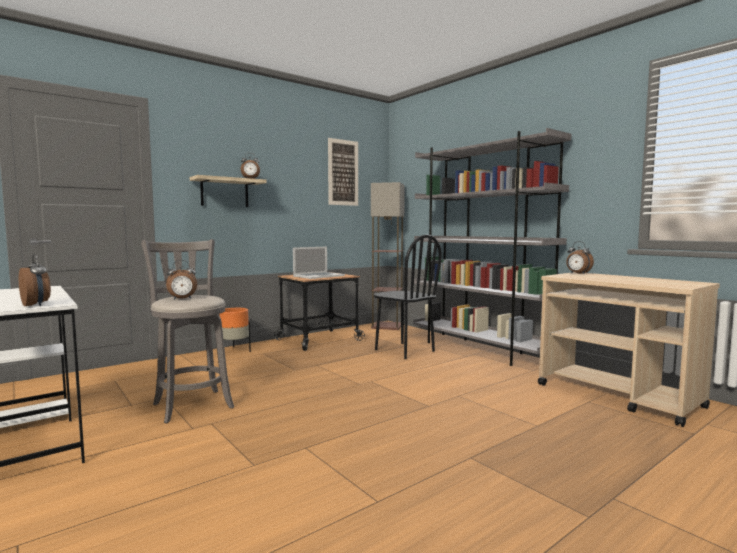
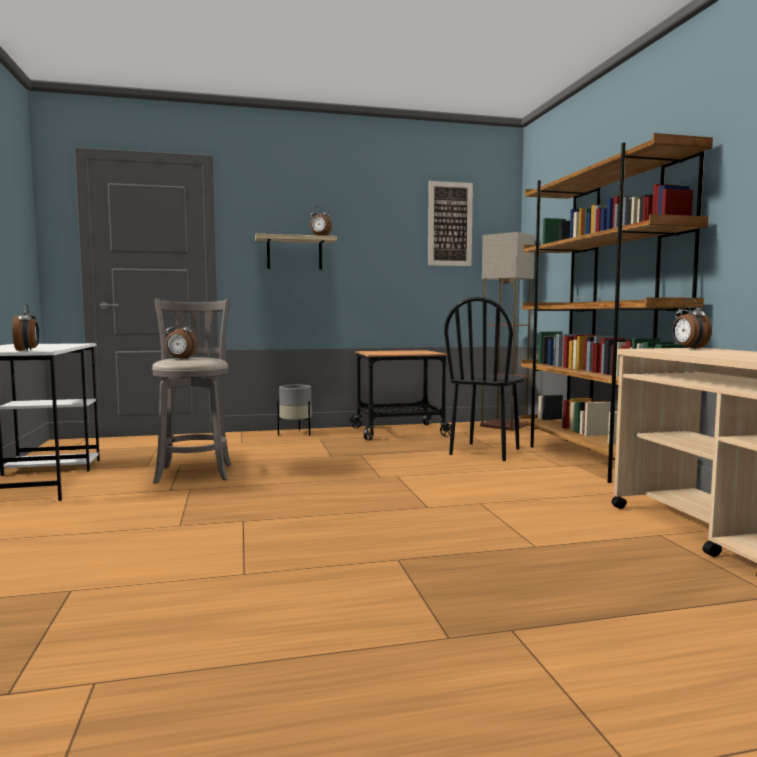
camera: 25 degrees right, 0 degrees up
(235, 351) = (296, 433): orange planter -> grey planter
(318, 276) = (398, 352): laptop -> none
(404, 350) = (485, 452): black chair -> black chair turned 45 degrees clockwise
(480, 349) = (592, 461): grey bookcase -> brown bookcase

